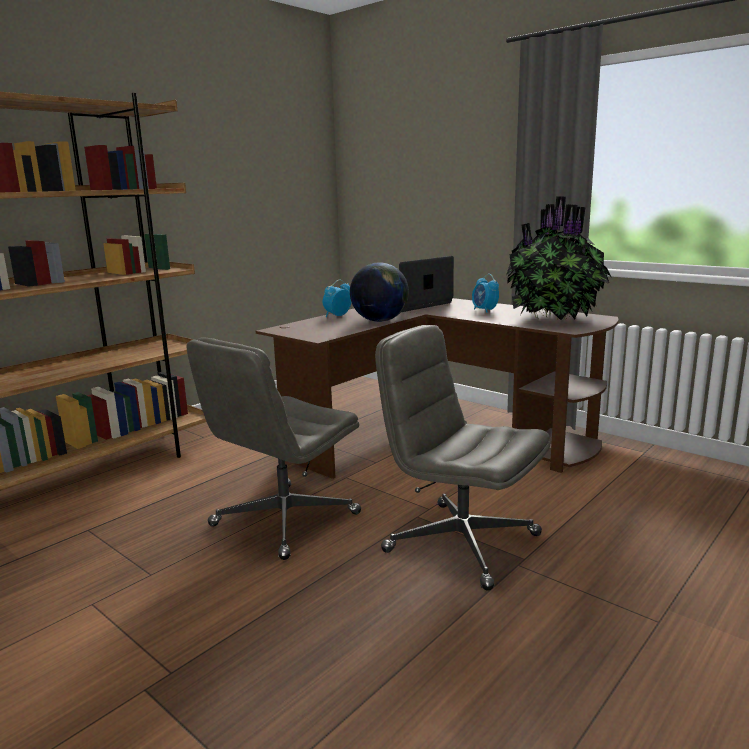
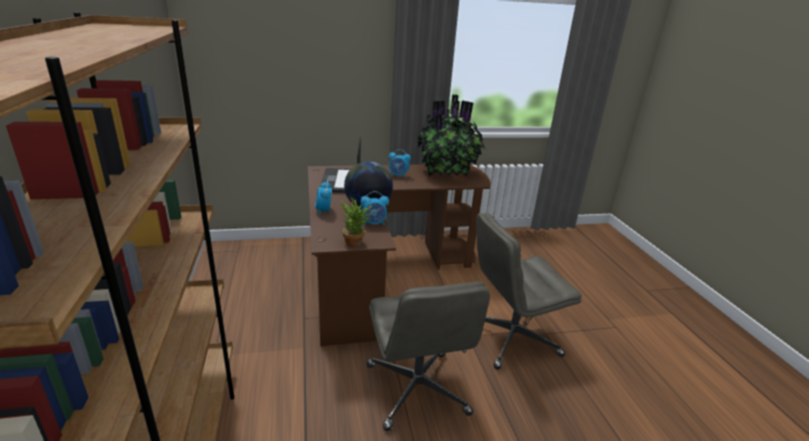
camera: 55 degrees left, 10 degrees up
(298, 334) = (356, 243): none -> potted plant
(350, 329) = (374, 224): none -> alarm clock

